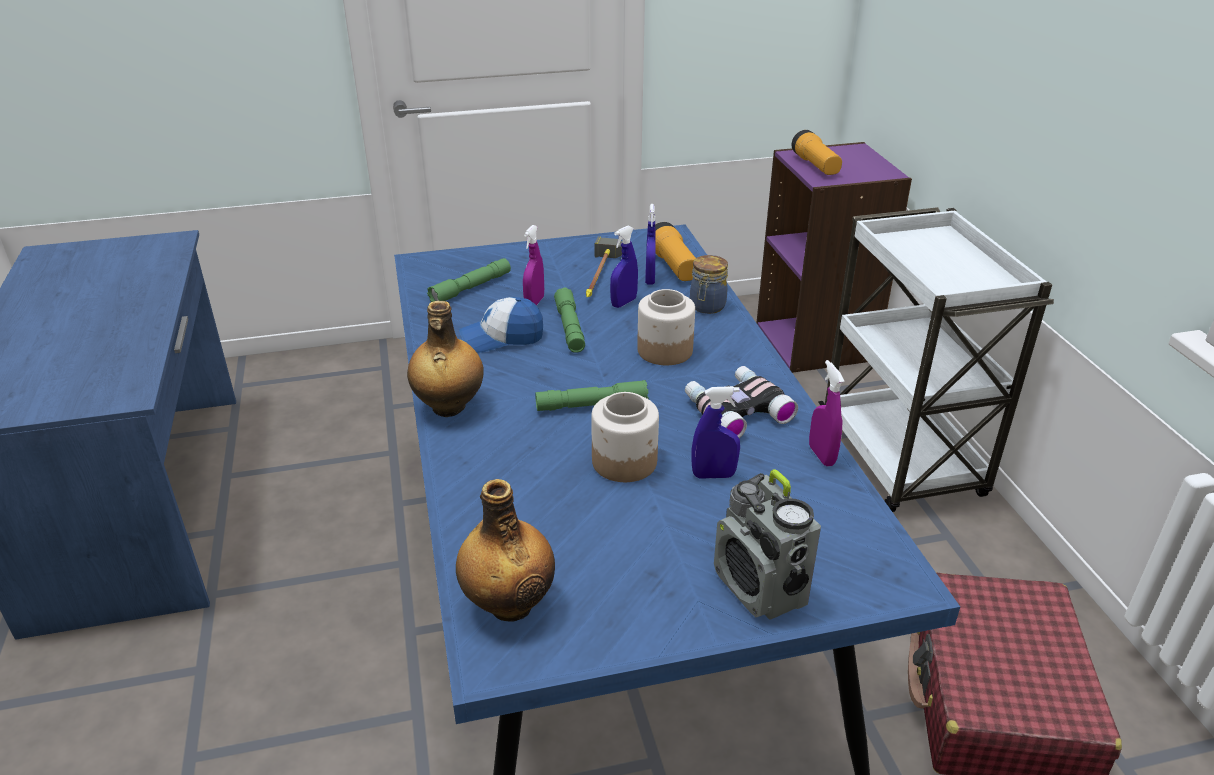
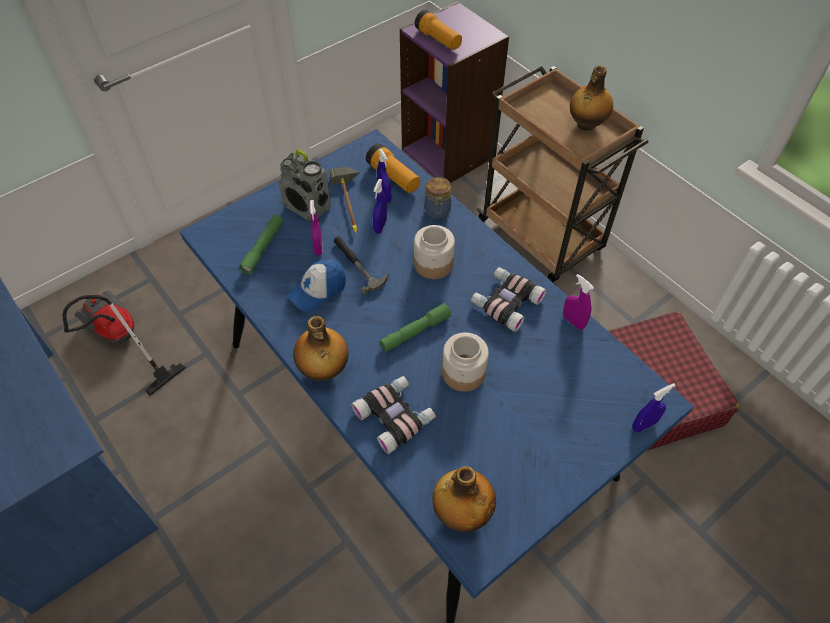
camera: 25 degrees left, 20 degrees up
(310, 413) = (120, 342): none -> vacuum cleaner
(500, 476) = (395, 416): none -> binoculars
(570, 328) = (358, 264): green flashlight -> hammer
(713, 475) = (521, 362): blue spray bottle -> blue spray bottle (644, 425)
(760, 589) = (590, 439): radio -> radio (307, 207)
(901, 459) = (542, 236): white cart -> brown cart
(969, 272) = (586, 124): none -> bottle

